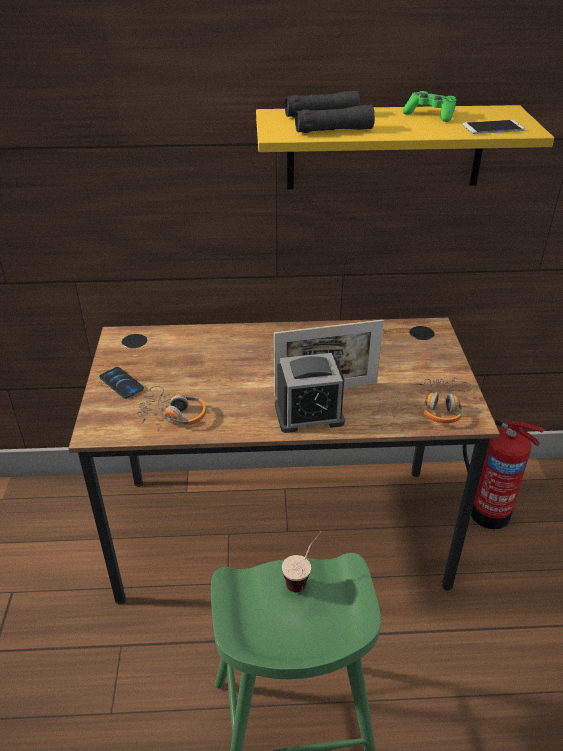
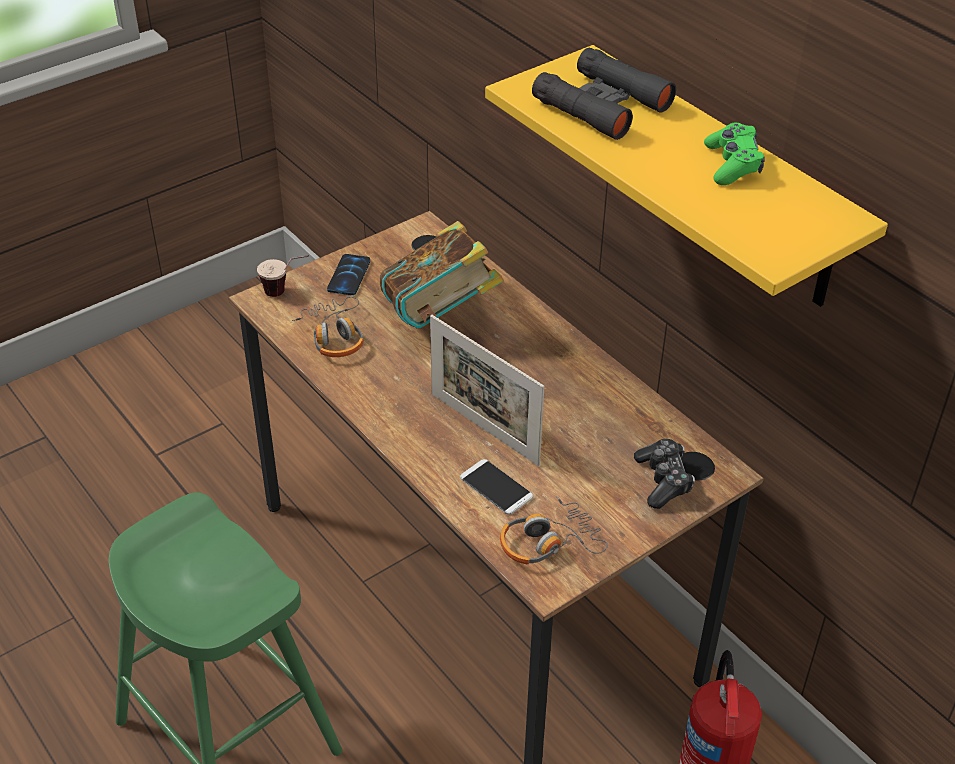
camera: 55 degrees right, 5 degrees up
(207, 363) = (440, 316): none -> book
(303, 577) = (238, 561): cup -> cup (286, 292)
(309, 414) = (426, 434): alarm clock -> none
(425, 346) = (663, 480): none -> game controller
(493, 128) = (742, 226): phone -> phone (496, 487)

